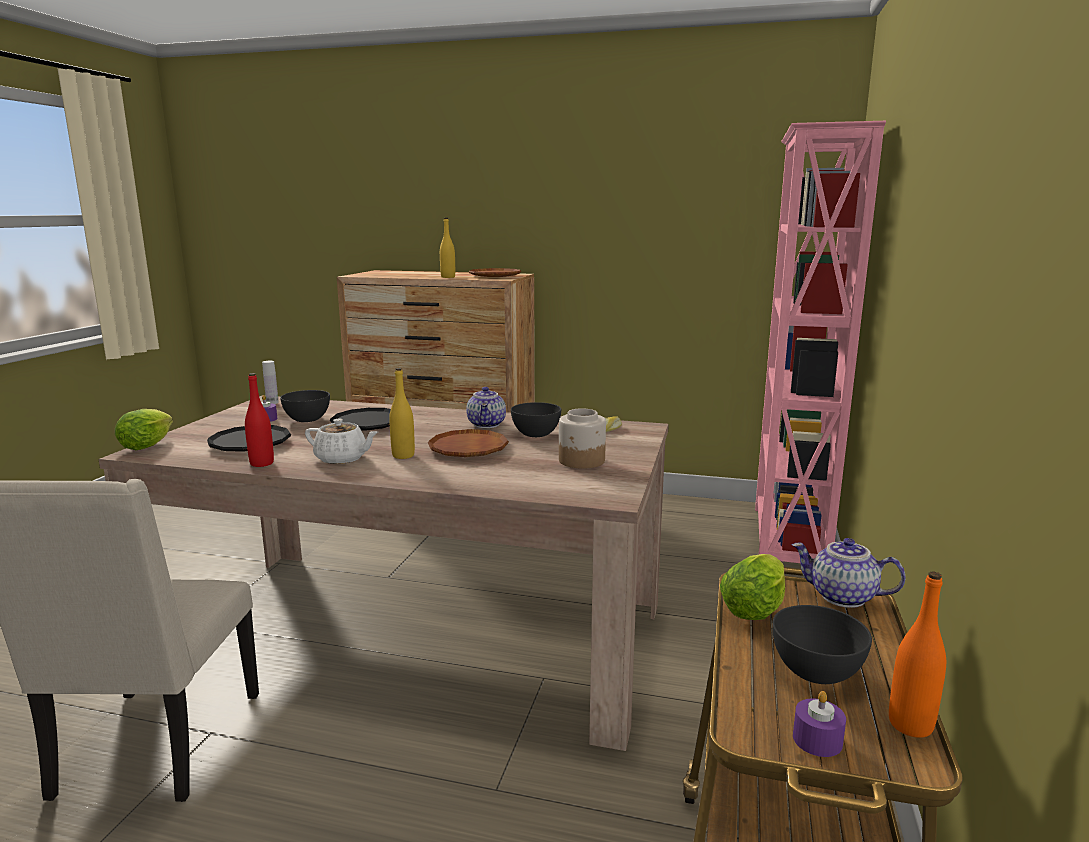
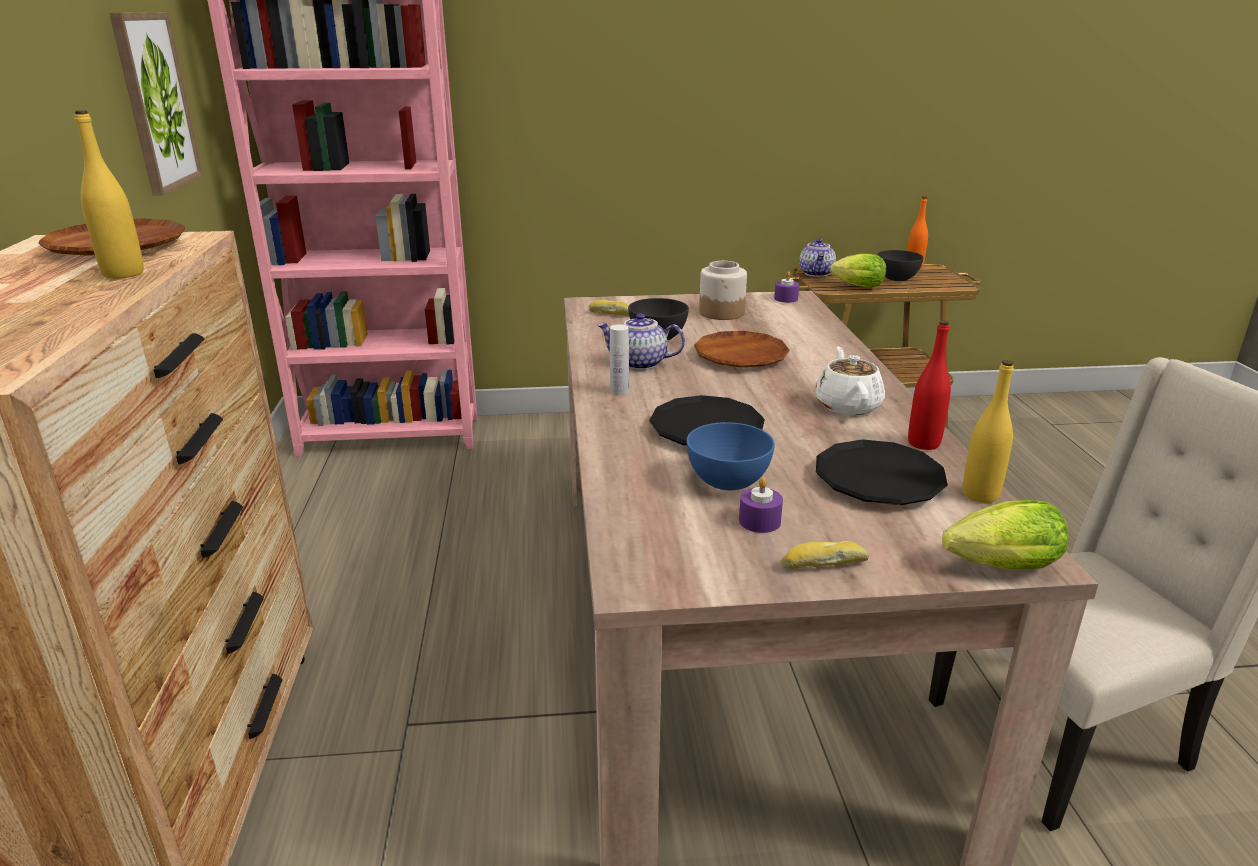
camera: 110 degrees left, 10 degrees up
(218, 422) = (823, 564): none -> bread
(272, 403) = (652, 564): white bottle -> white bottle (619, 391)
(308, 420) = (727, 482): grey bowl -> blue bowl
(403, 455) = (797, 379): yellow bottle -> yellow bottle (980, 495)
(487, 424) = (639, 364): teapot -> teapot turned 150 degrees counterclockwise
(707, 237) = (155, 102): none -> picture
(817, 740) = (946, 278): purple candle -> purple candle (786, 299)

